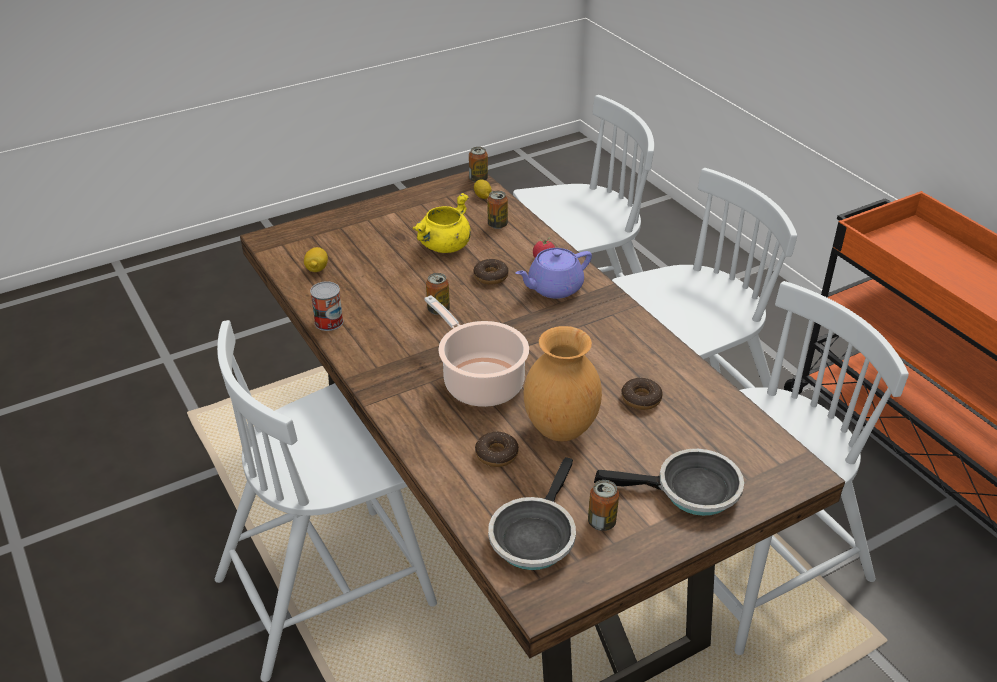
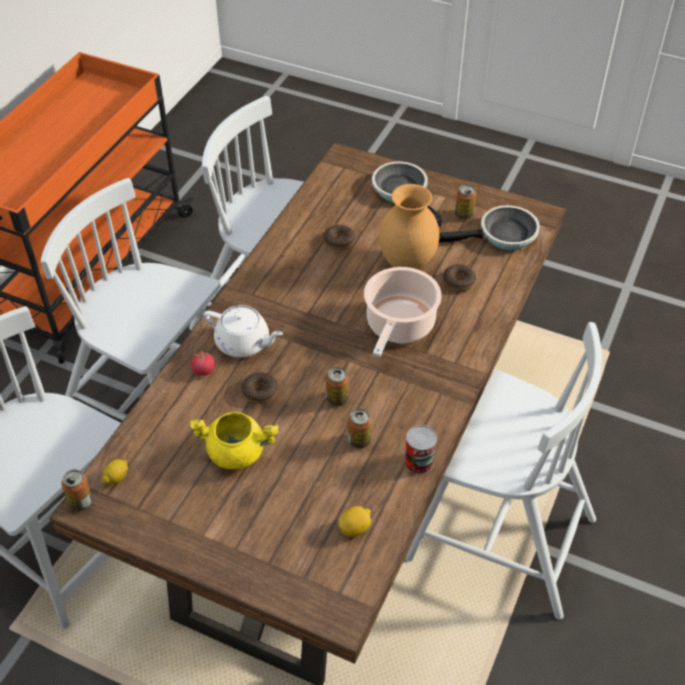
camera: 125 degrees left, 10 degrees up
(497, 225) = (167, 433): can -> can (359, 440)
(553, 288) = (244, 343): purple teapot -> white teapot

